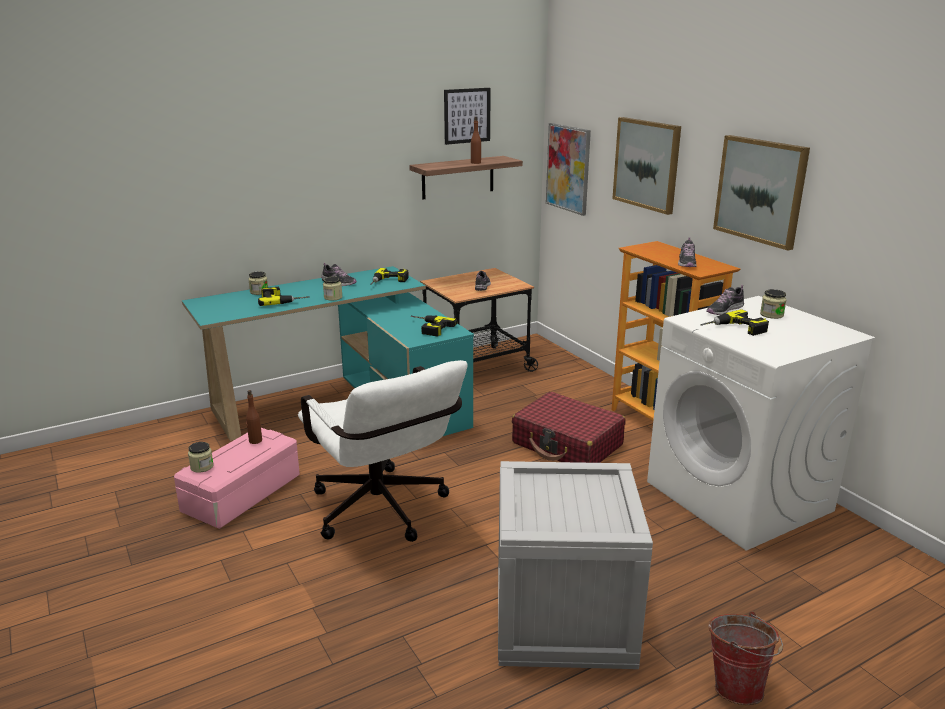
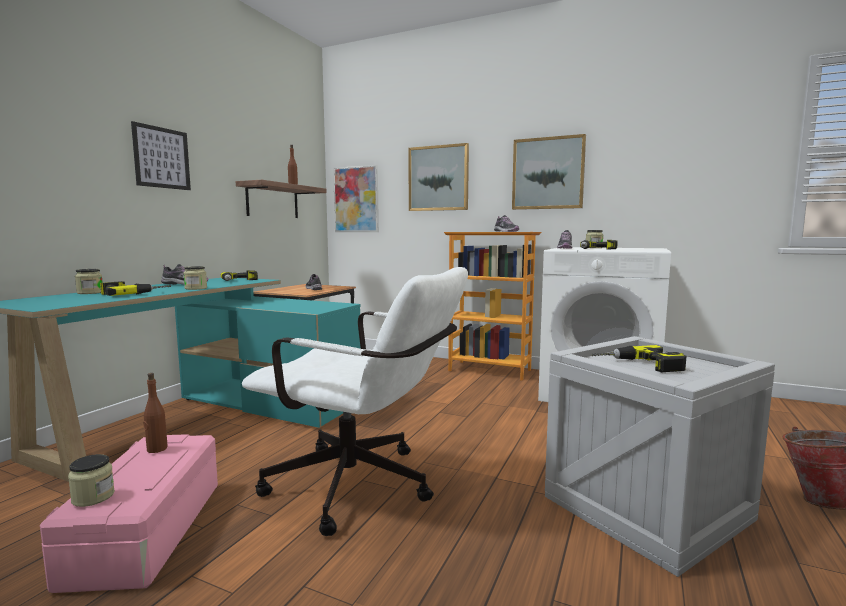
camera: 35 degrees left, 15 degrees down
(427, 328) = (312, 305): power drill -> power drill (639, 365)
(467, 115) = (277, 149): picture -> picture (161, 158)
(567, 444) = (450, 395): red suitcase -> none

